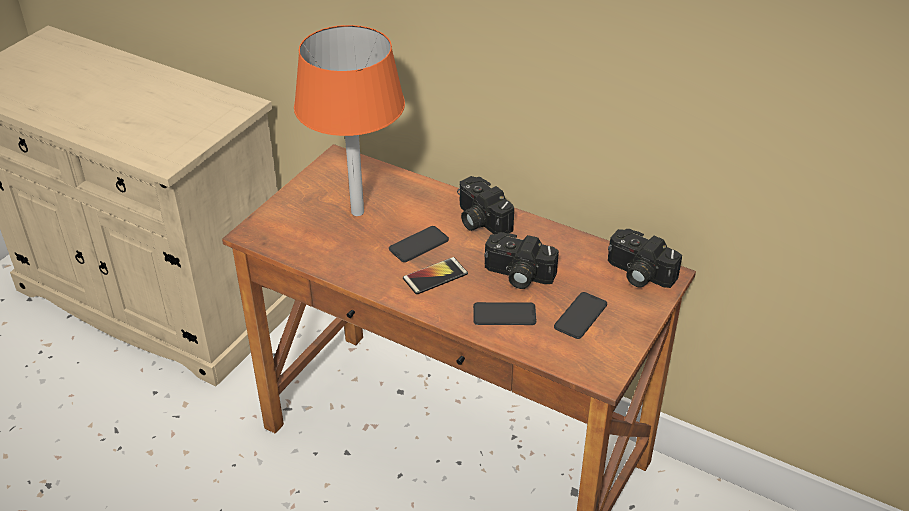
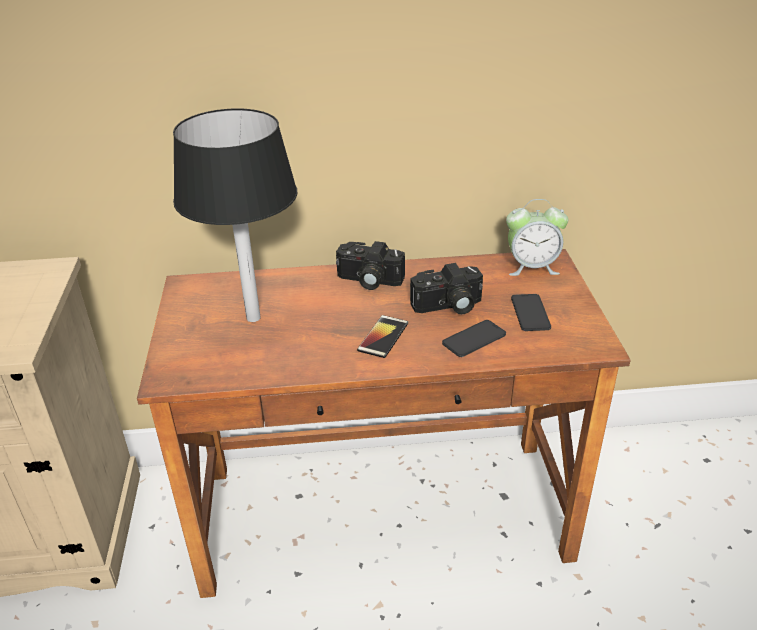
camera: 35 degrees left, 5 degrees down
(358, 212) = (254, 318): orange table lamp -> black table lamp
(419, 244) = (339, 319): phone -> none
(638, 274) = (532, 267): camera -> alarm clock

